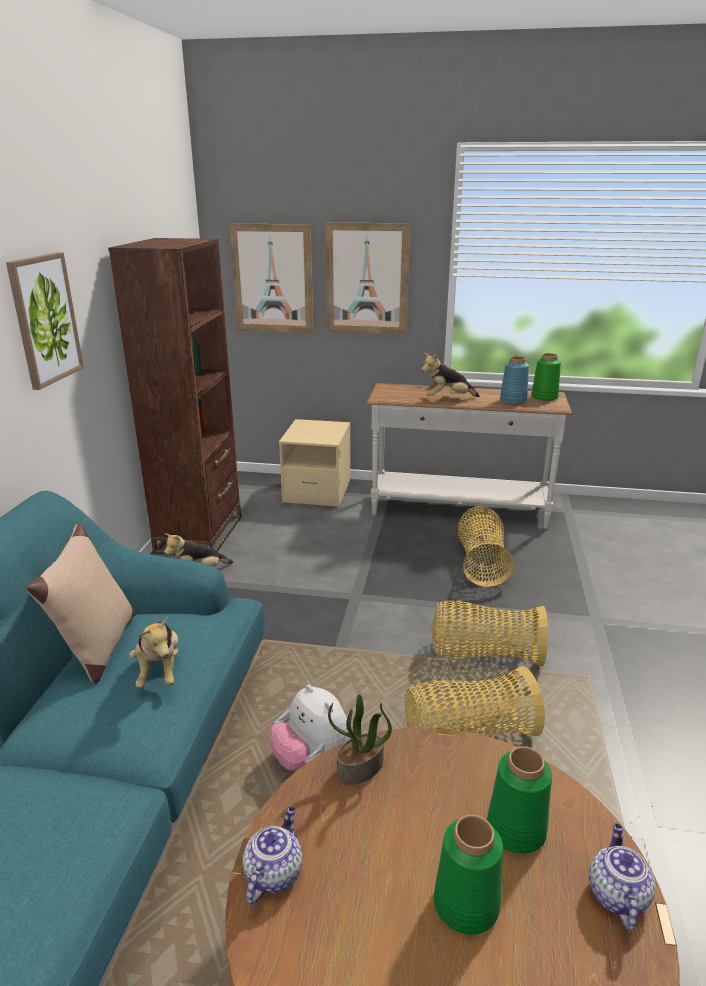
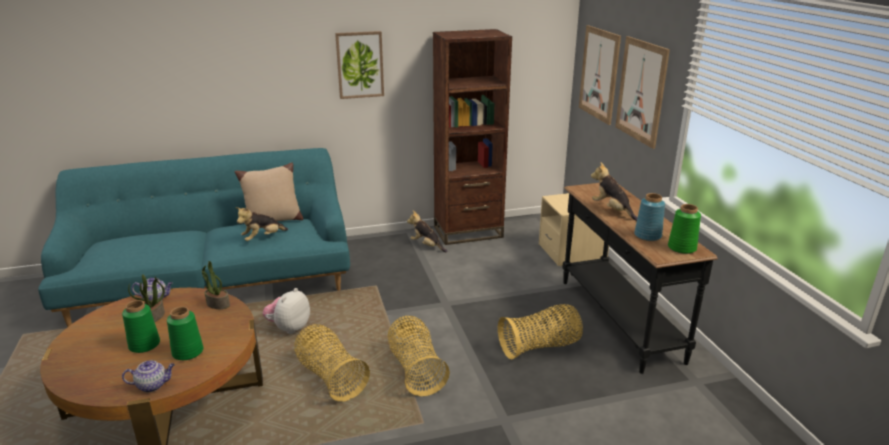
camera: 65 degrees right, 0 degrees up
(357, 882) = (153, 317): none -> potted plant
(459, 511) = (617, 320): white console table -> black console table

